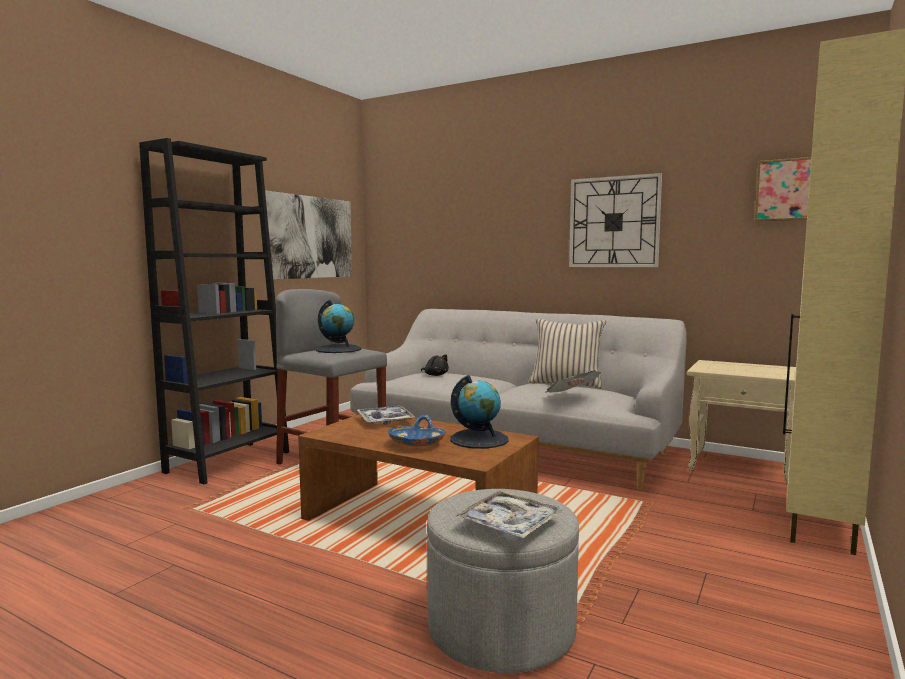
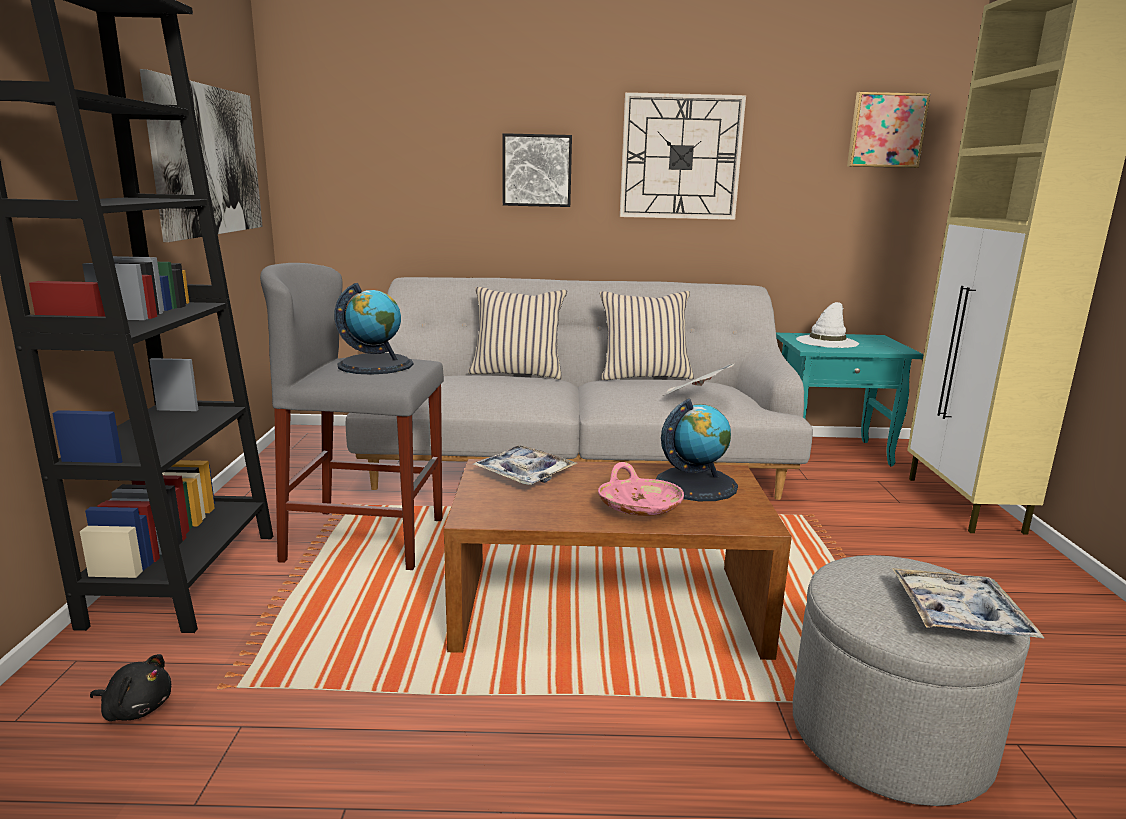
camera: 30 degrees left, 10 degrees up
(417, 444) = (638, 508): blue bowl -> pink bowl
(435, 375) = (467, 381): black plush toy -> black plush toy (136, 708)
(480, 374) = (517, 373): none -> beige pillow
(514, 236) = (537, 170): none -> picture
(730, 367) = (827, 341): none -> white hat
(743, 468) = (831, 451): beige side table -> turquoise side table

